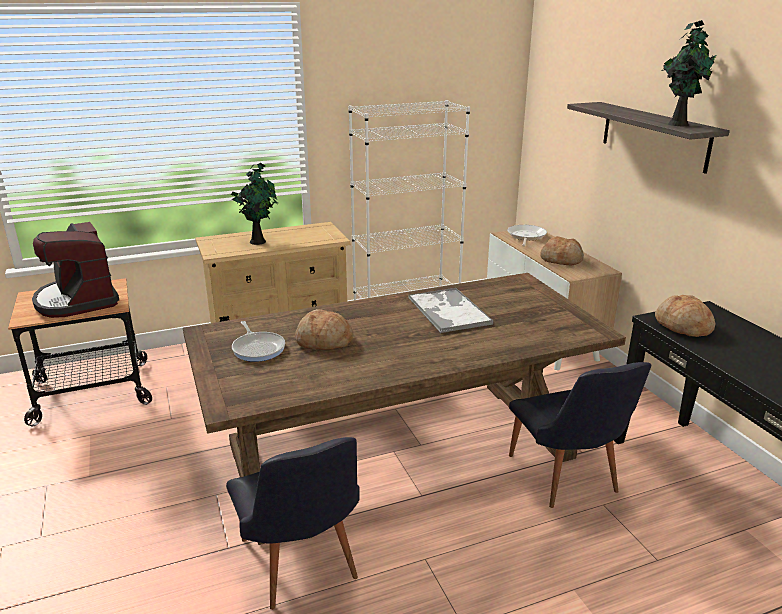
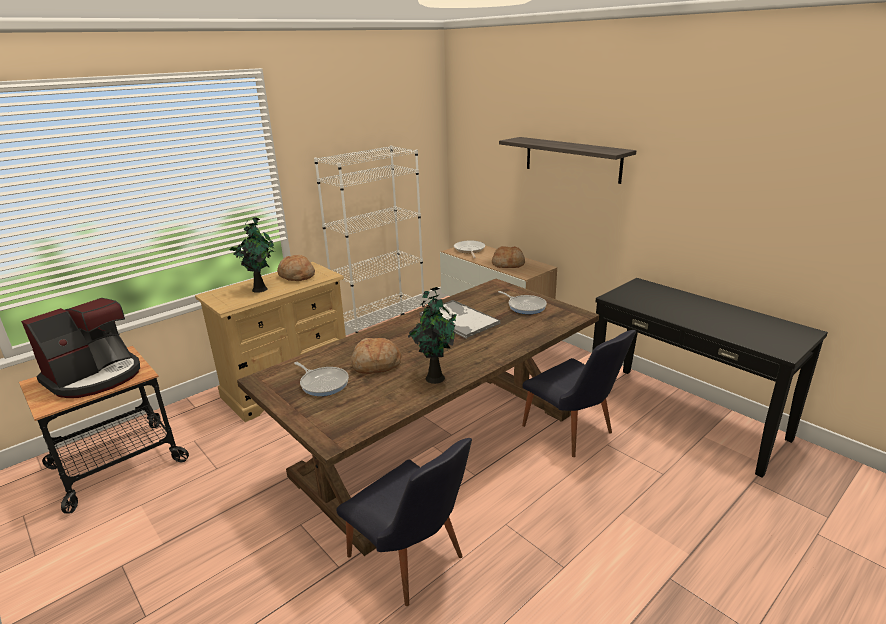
camera: 20 degrees left, 0 degrees up
(78, 300) = (95, 377): coffee machine -> coffee machine turned 90 degrees counterclockwise
(538, 310) = (525, 306): none -> frying pan
(678, 124) = (597, 149): potted plant -> potted plant (434, 377)
(683, 326) = (633, 299): bread -> bread (297, 276)

